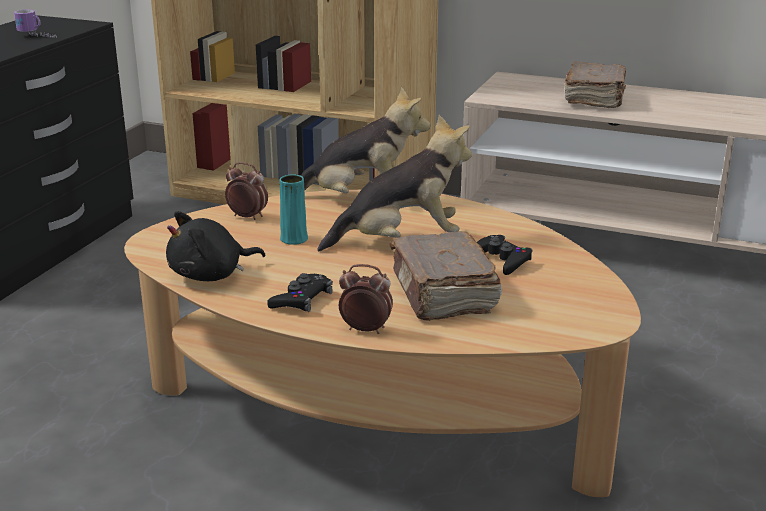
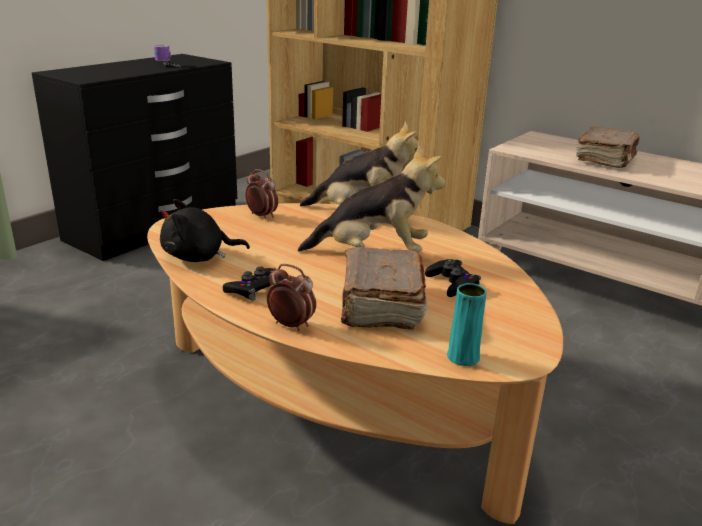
camera: 15 degrees right, 0 degrees up
(294, 239) = (286, 238): turquoise vase -> turquoise vase (463, 357)

